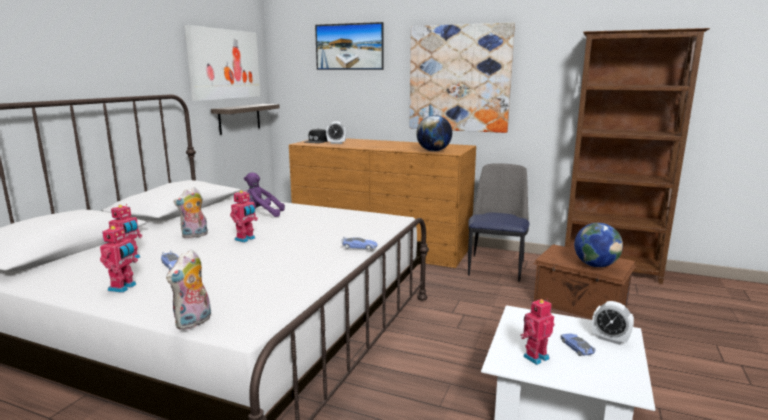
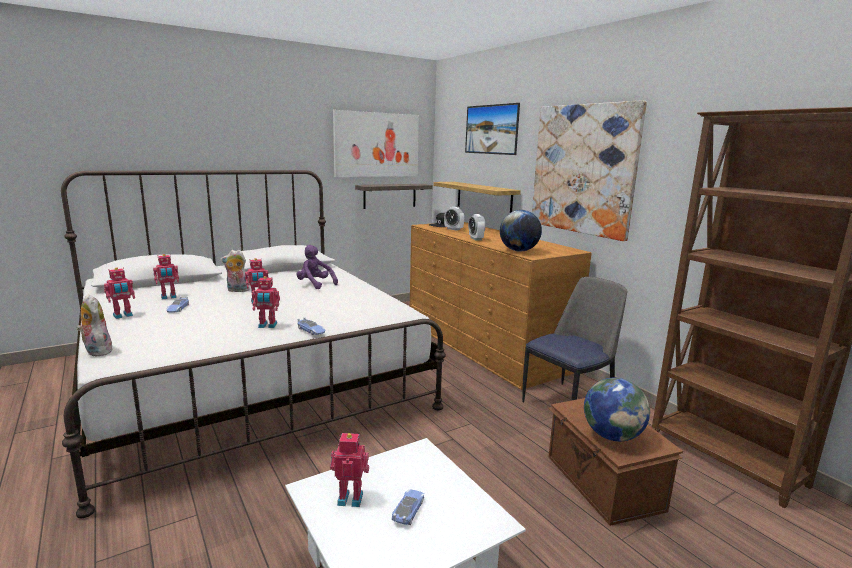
camera: 35 degrees right, 0 degrees up
(194, 322) = (96, 351): plush toy -> plush toy turned 75 degrees clockwise
(310, 254) = (267, 326): none -> toy robot
(346, 112) = (483, 198): none -> shelf
(610, 339) = (461, 521): alarm clock -> alarm clock (476, 239)

